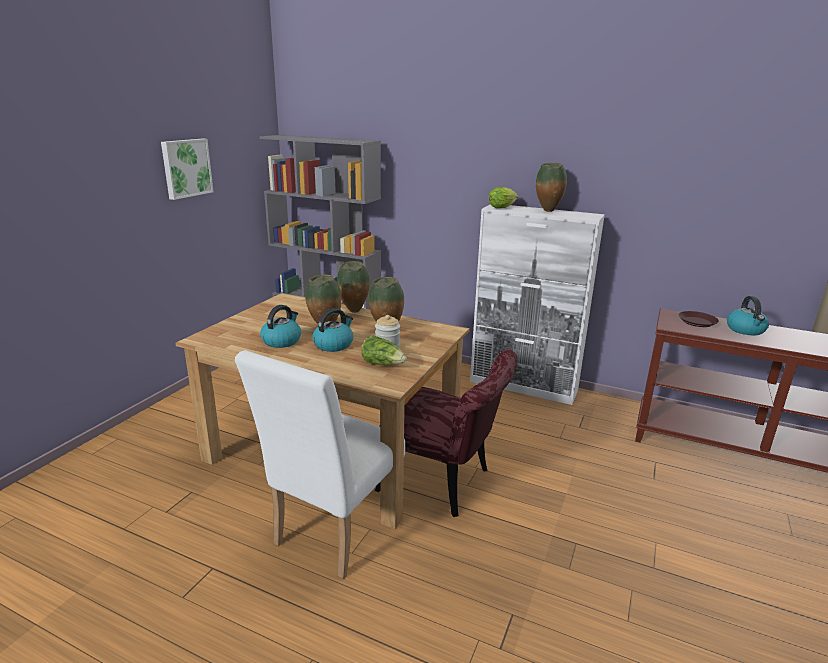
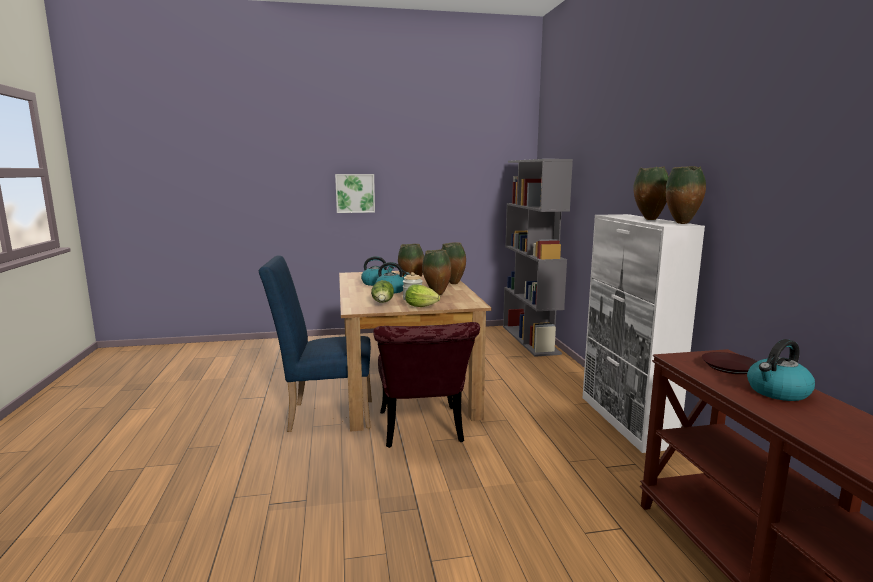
camera: 55 degrees right, 10 degrees down
(186, 168) = (434, 178): picture -> picture (355, 193)
(332, 533) = (324, 414): white chair -> blue chair
(503, 207) = (618, 215): lettuce -> lettuce (423, 307)
(588, 214) = (682, 223): none -> vase

